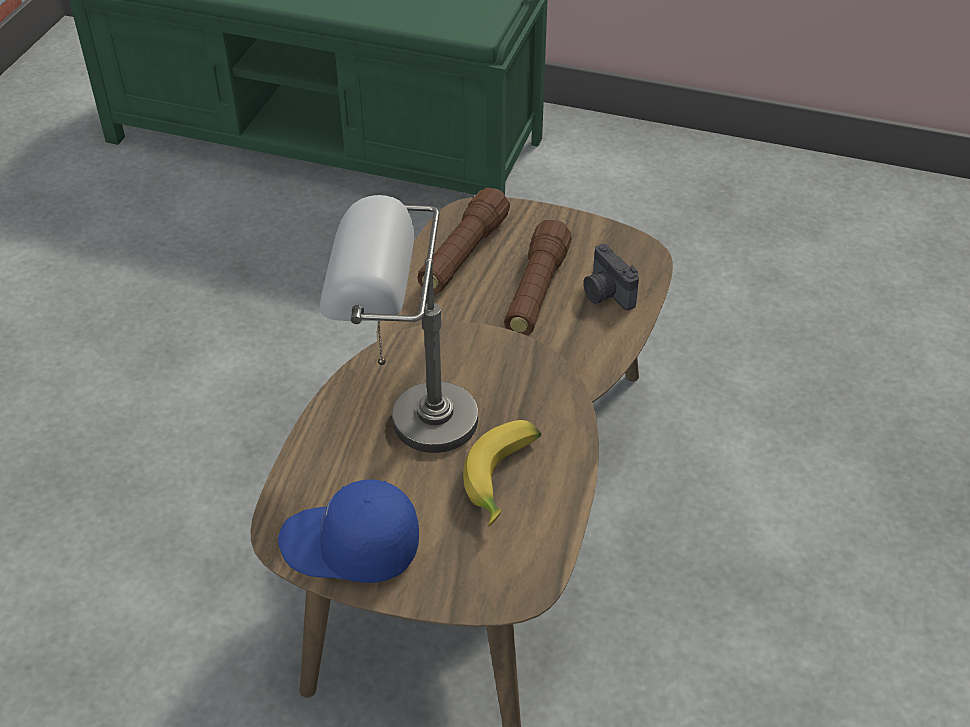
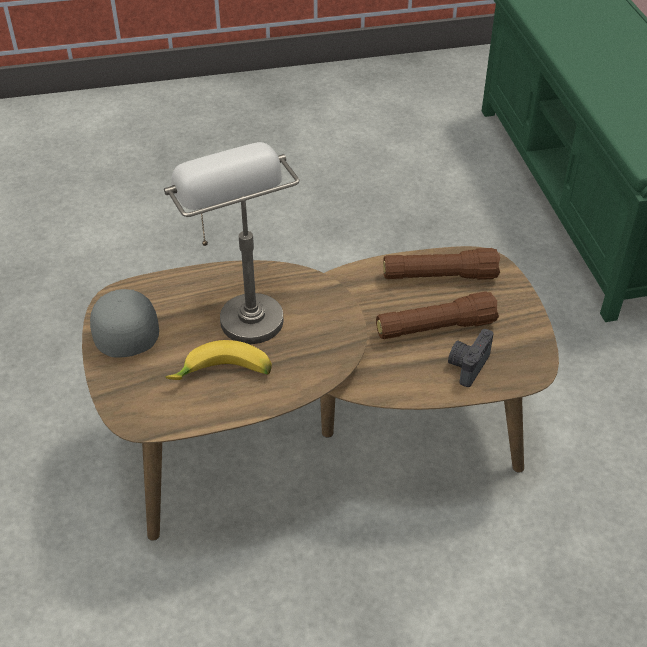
camera: 60 degrees right, 0 degrees up
(349, 547) = (123, 329): blue cap -> grey cap

